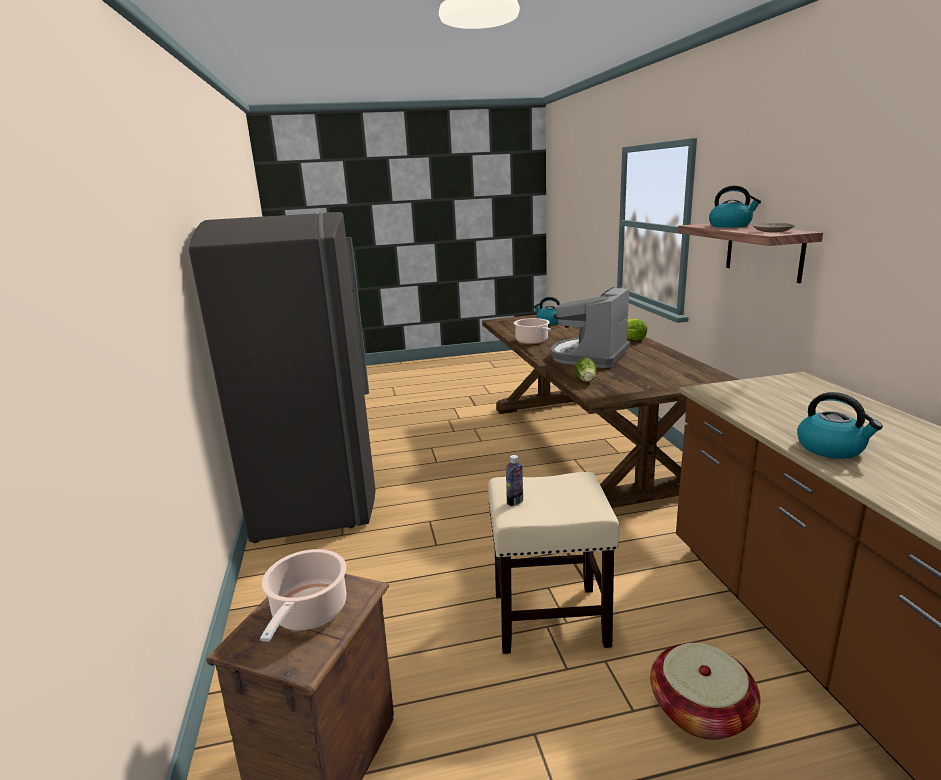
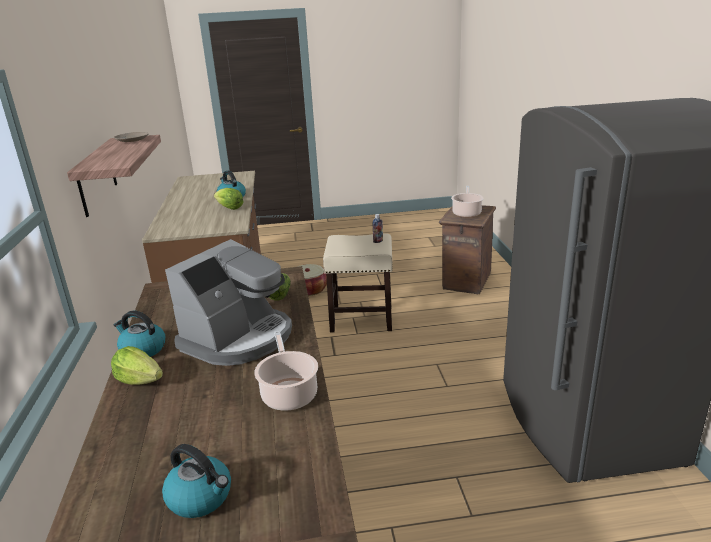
camera: 175 degrees left, 5 degrees up
(730, 226) = (107, 157): kettle -> kettle (142, 349)
(778, 420) = (229, 208): none -> lettuce

